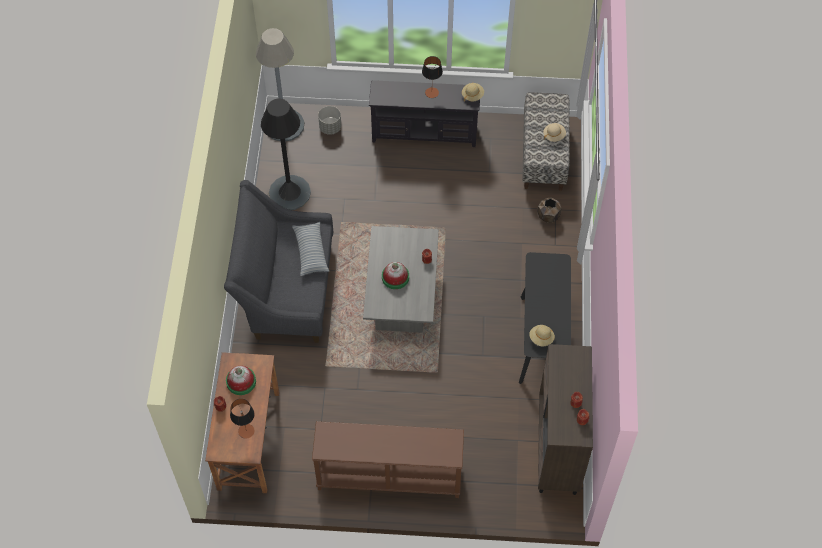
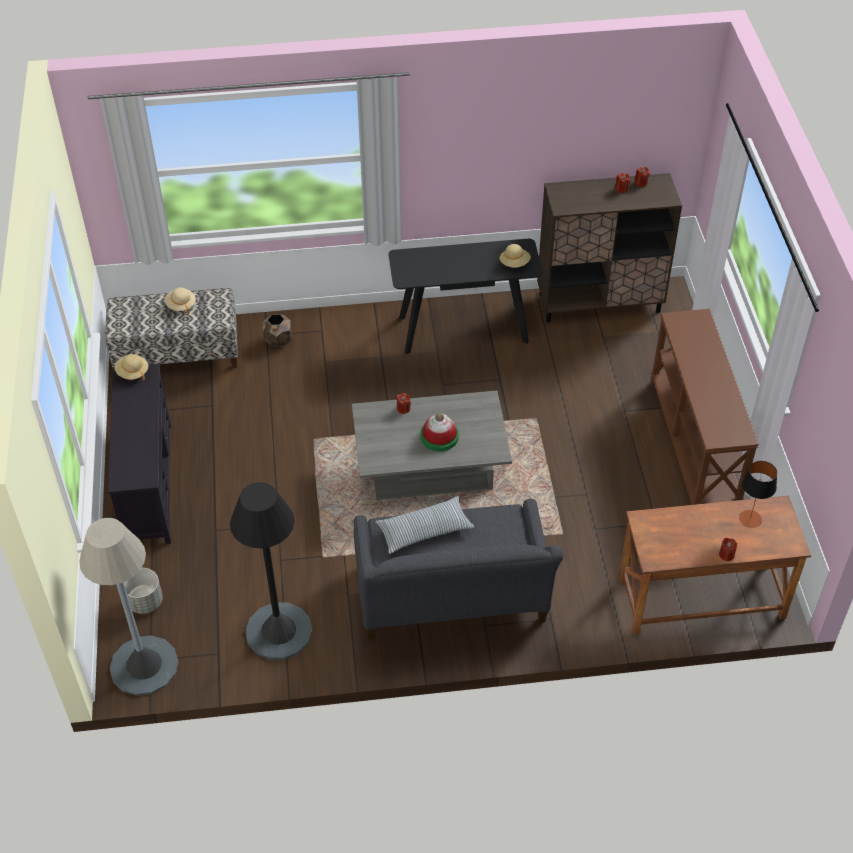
camera: 100 degrees left, 10 degrees down
(241, 381) = (680, 539): hat -> none
(431, 92) = (130, 417): table lamp -> none

